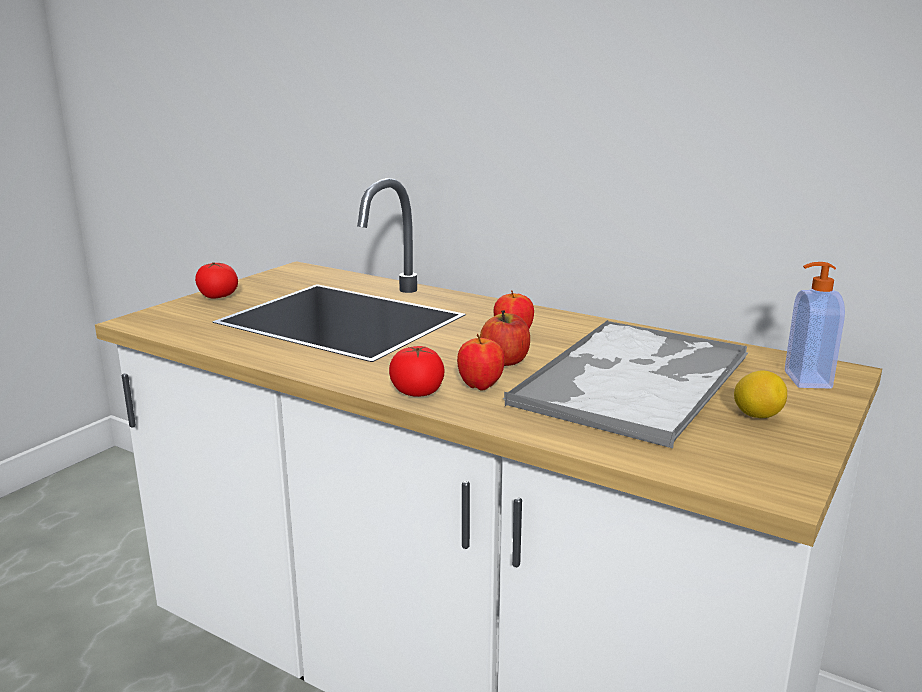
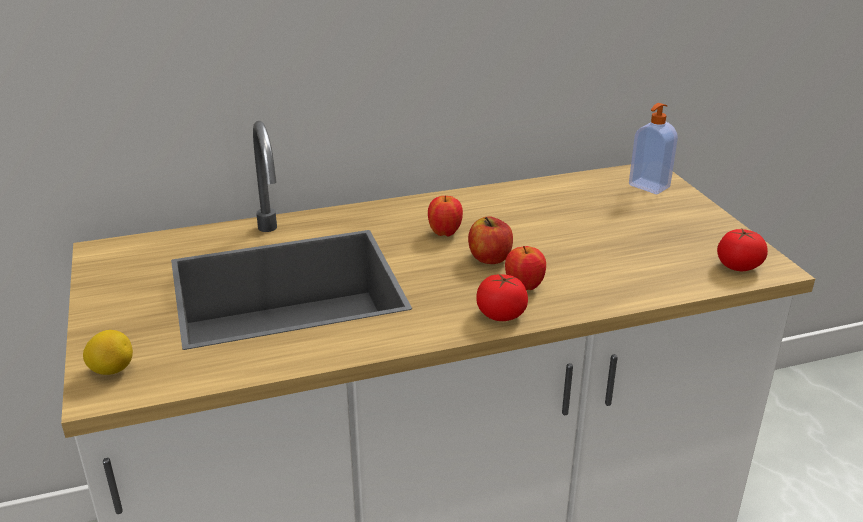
camera: 50 degrees left, 10 degrees up
(218, 296) = (109, 321): tomato -> tomato (738, 266)
(634, 379) = (582, 232): tray -> none
(757, 416) = (679, 225): lemon -> lemon (112, 370)

